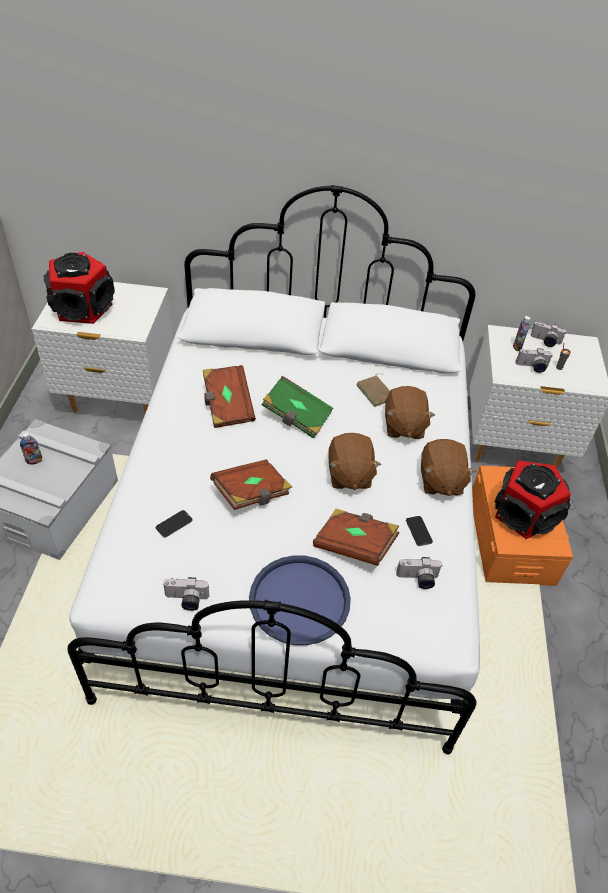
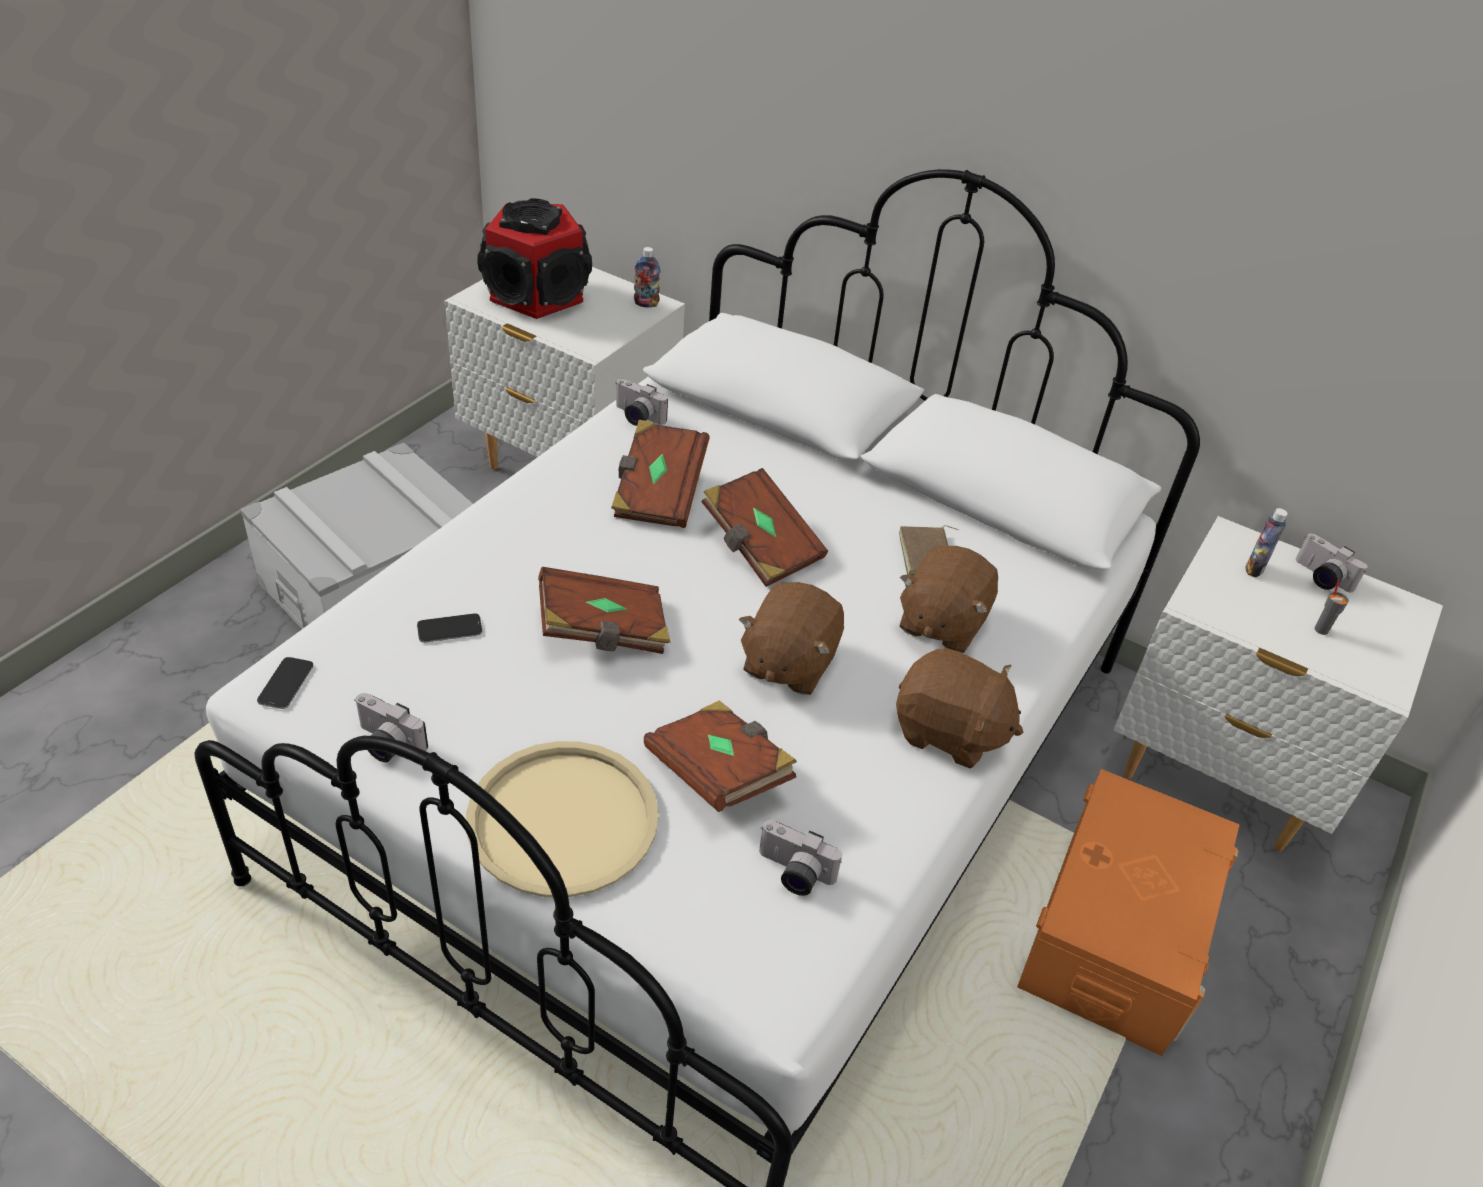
camera: 25 degrees right, 5 degrees down
(34, 461) = (362, 497): bottle -> bottle (646, 304)
(296, 417) = (760, 546): green book -> brown book
(299, 600) = (562, 819): blue tray -> beige tray
(418, 531) = (850, 797): phone -> phone (286, 684)
(440, 481) = (949, 733): brown plush toy -> brown plush toy turned 90 degrees counterclockwise
(524, 514) = (1138, 885): speaker -> none
(532, 367) = (1263, 611): camera -> camera (636, 417)

